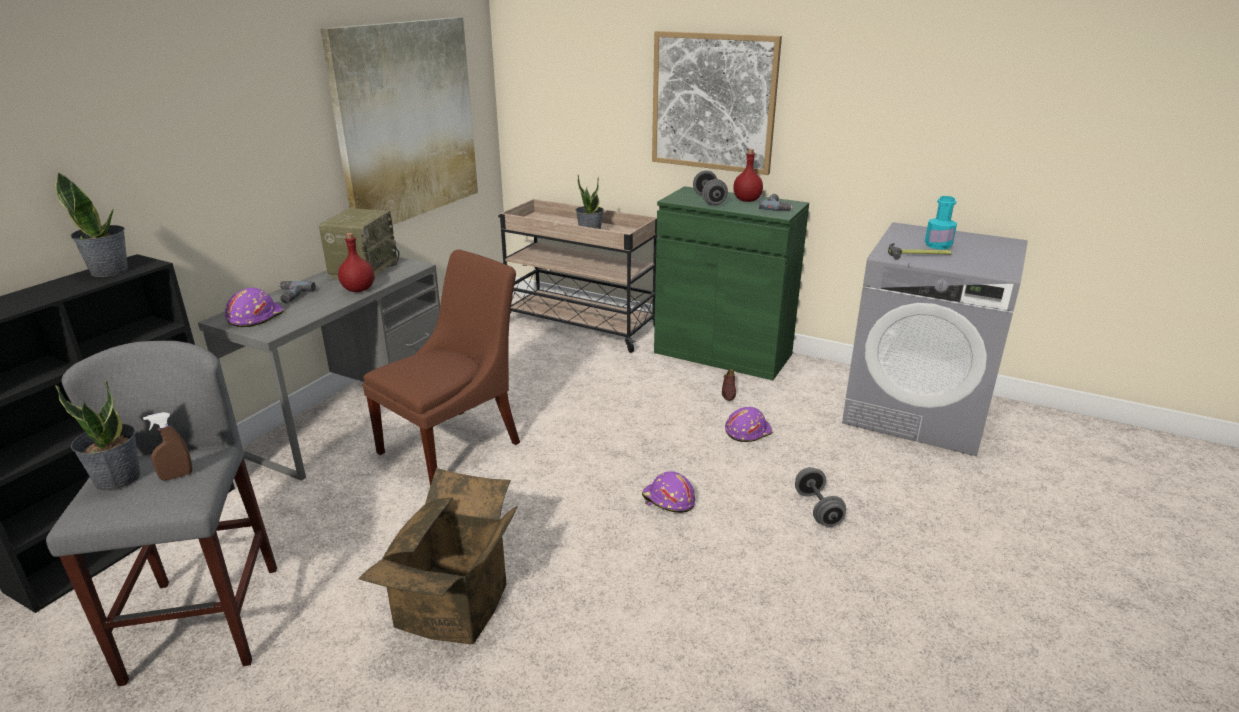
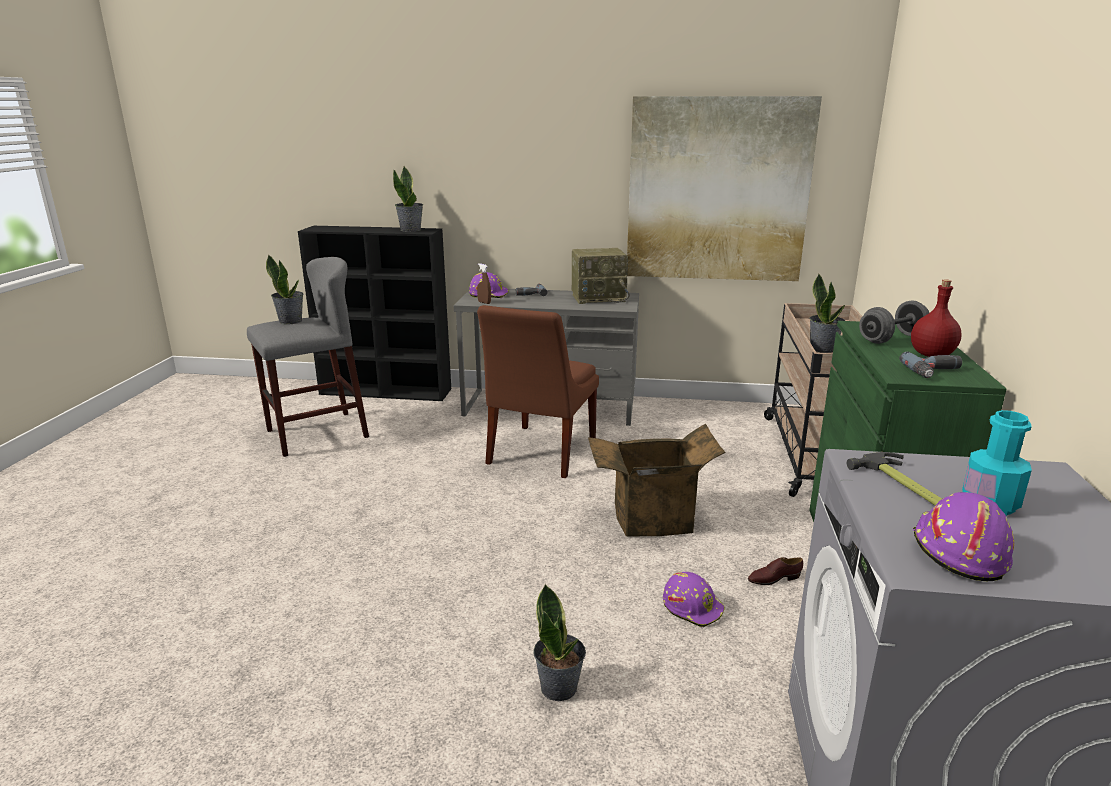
camera: 70 degrees right, 5 degrees down
(176, 476) = (294, 329): brown spray bottle -> brown spray bottle (484, 302)
(358, 290) = (558, 304): red bottle -> none
(455, 445) = (539, 453): brown chair -> brown chair turned 90 degrees clockwise
(456, 608) = (342, 505): cardboard box -> cardboard box (651, 519)
(668, 501) = (518, 574): purple hard hat -> purple hard hat (957, 550)
(713, 102) = (973, 212): picture -> none
(817, 509) = (559, 687): grey dumbbell -> potted plant

